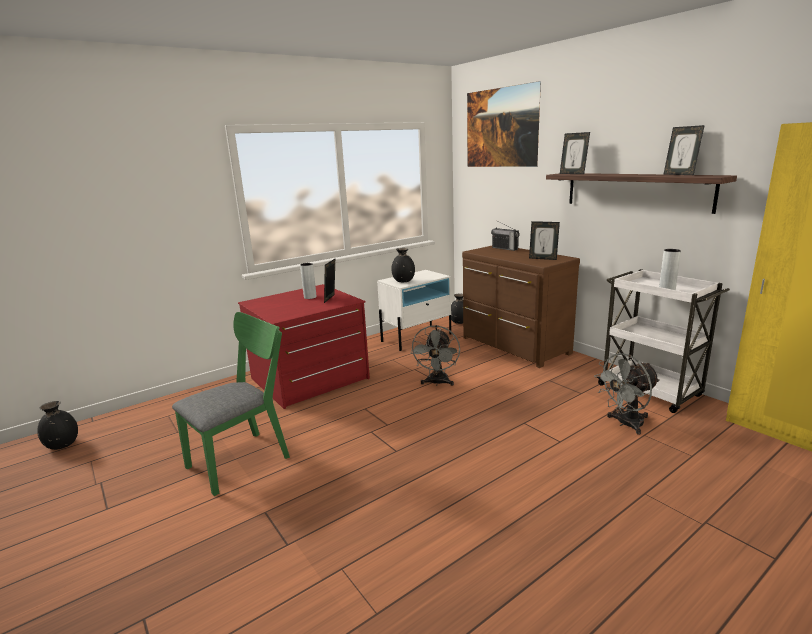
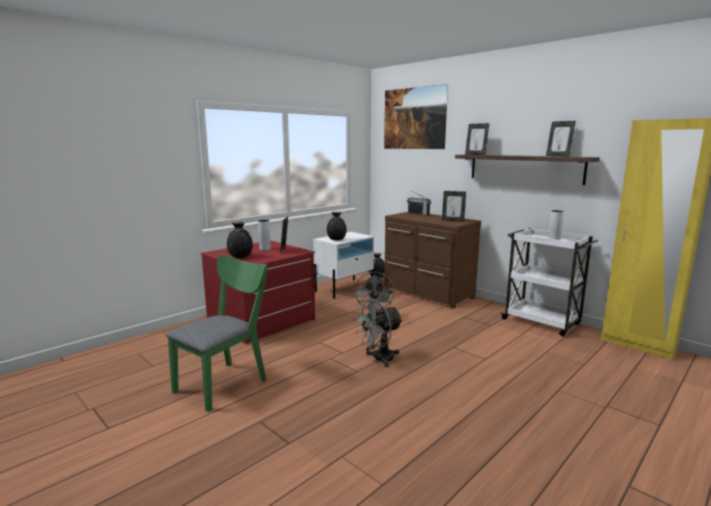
camera: 10 degrees left, 5 degrees down
(62, 445) = (40, 381): black vase -> black vase (240, 257)
(625, 424) = (530, 345): grey fan -> grey fan (378, 359)

